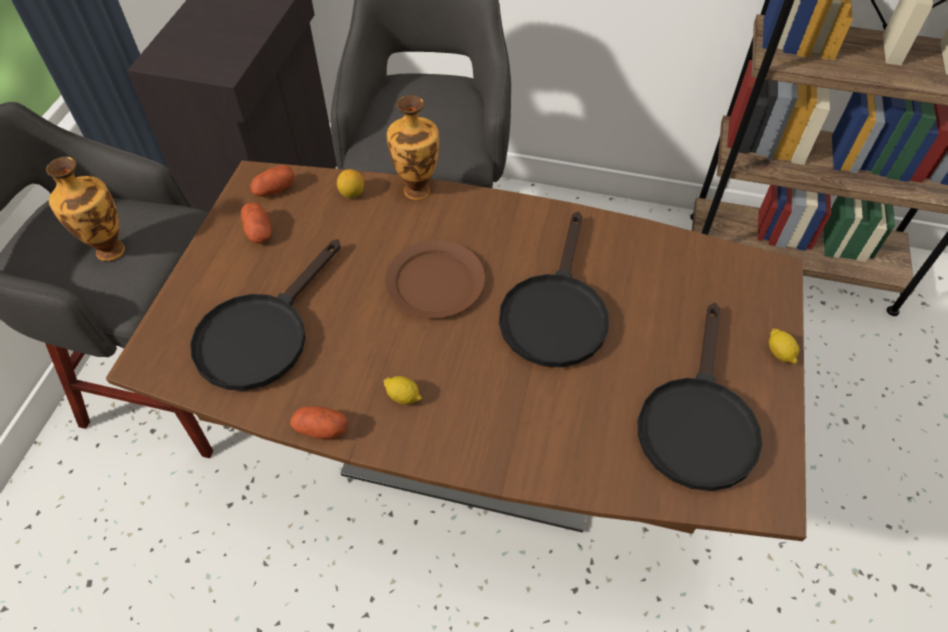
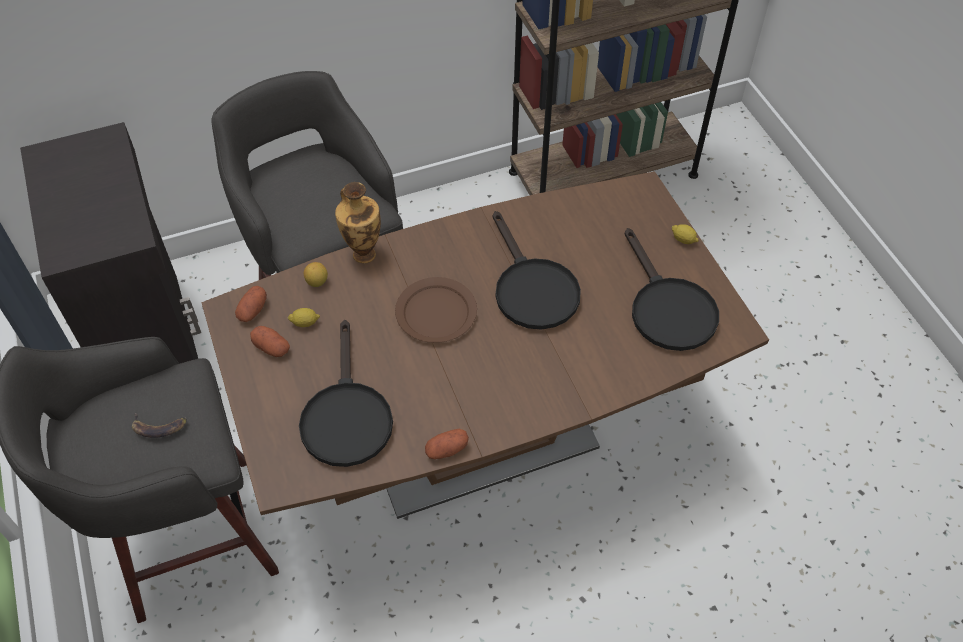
camera: 35 degrees left, 0 degrees up
(109, 249) = (159, 427): vase -> banana
(403, 396) = (481, 398): lemon -> lemon (305, 323)

